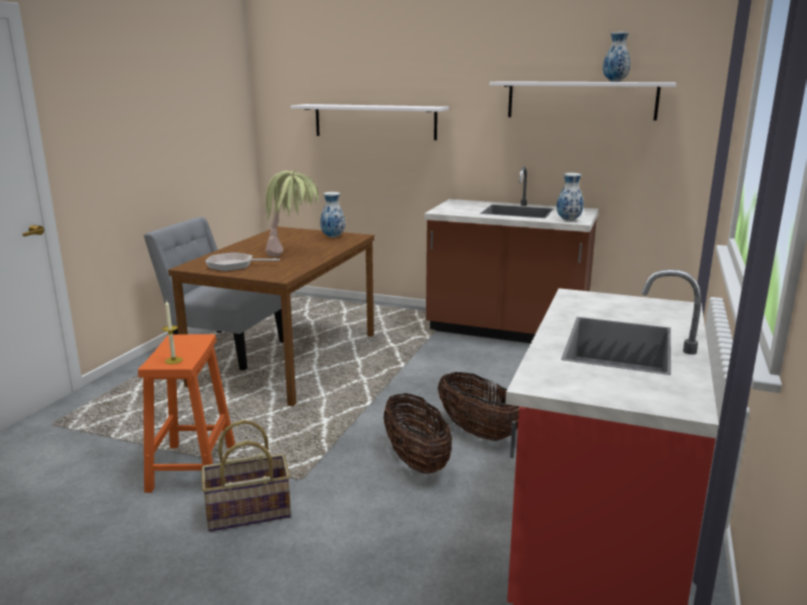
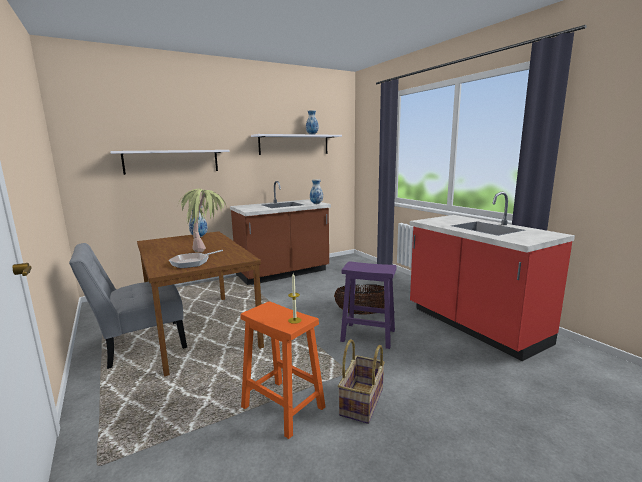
camera: 50 degrees left, 5 degrees down
(416, 460) = (369, 335): basket -> purple stool

